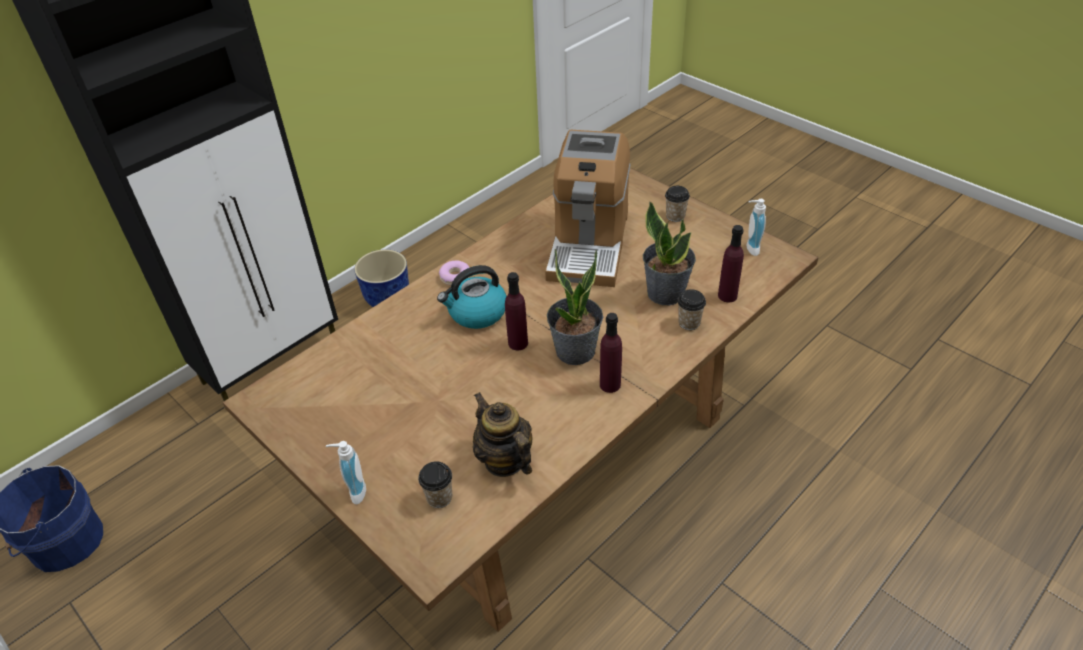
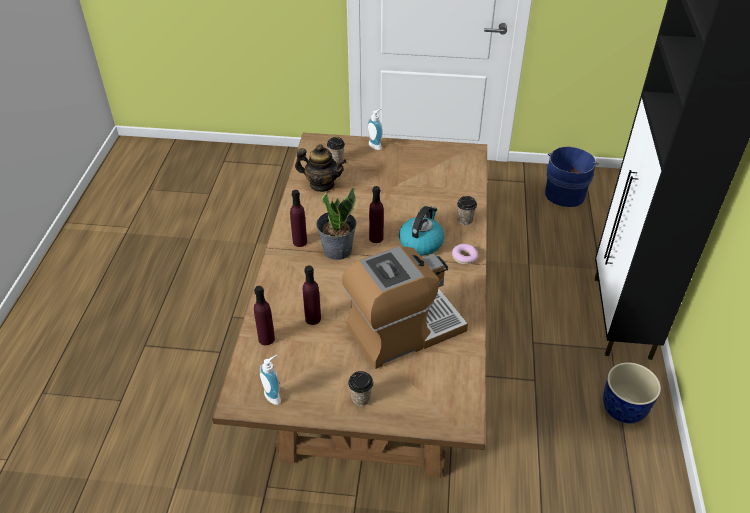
camera: 140 degrees right, 0 degrees up
(588, 245) = (404, 330): coffee machine -> coffee machine turned 90 degrees clockwise
(665, 292) = (313, 318): potted plant -> purple bottle
(689, 323) = (280, 303): cup -> cup (465, 220)

